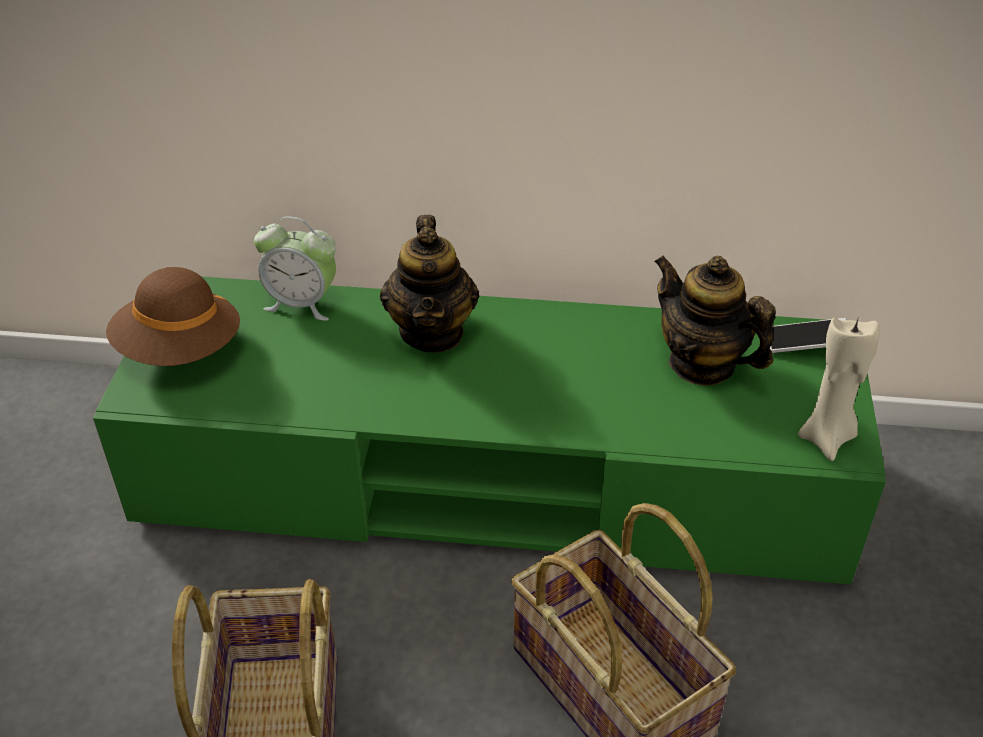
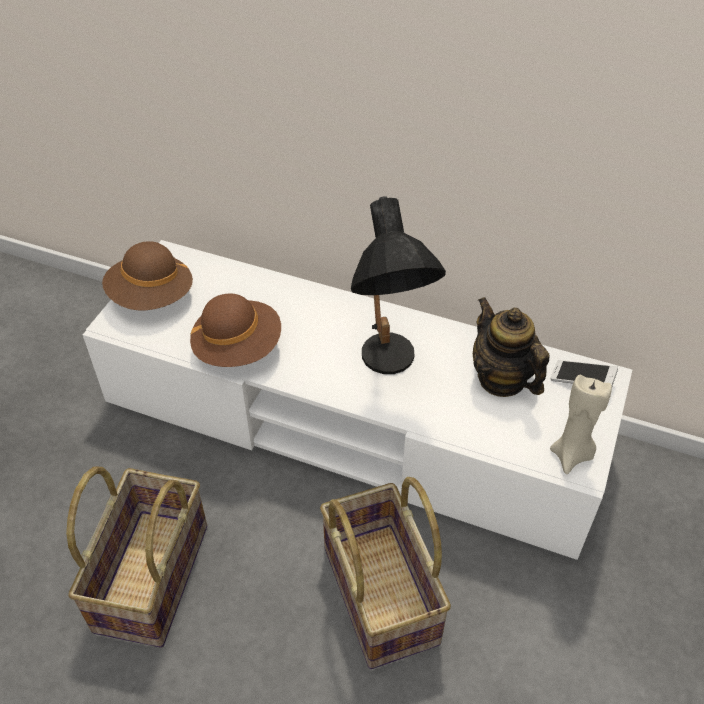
camera: 15 degrees right, 5 degrees up
(302, 303) = (242, 278): alarm clock -> none
(331, 393) = (238, 348): none -> brown hat
(432, 332) = (321, 316): teapot -> none
(492, 478) = (352, 422): green tv stand -> white tv stand
(550, 381) = (388, 370): none -> black table lamp

